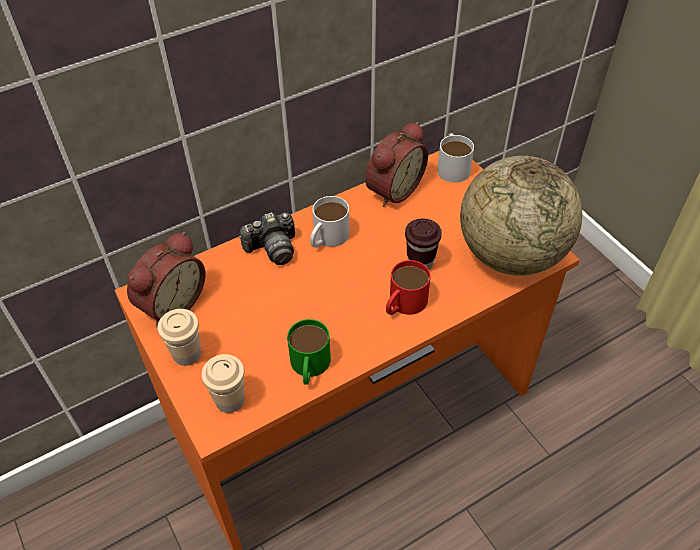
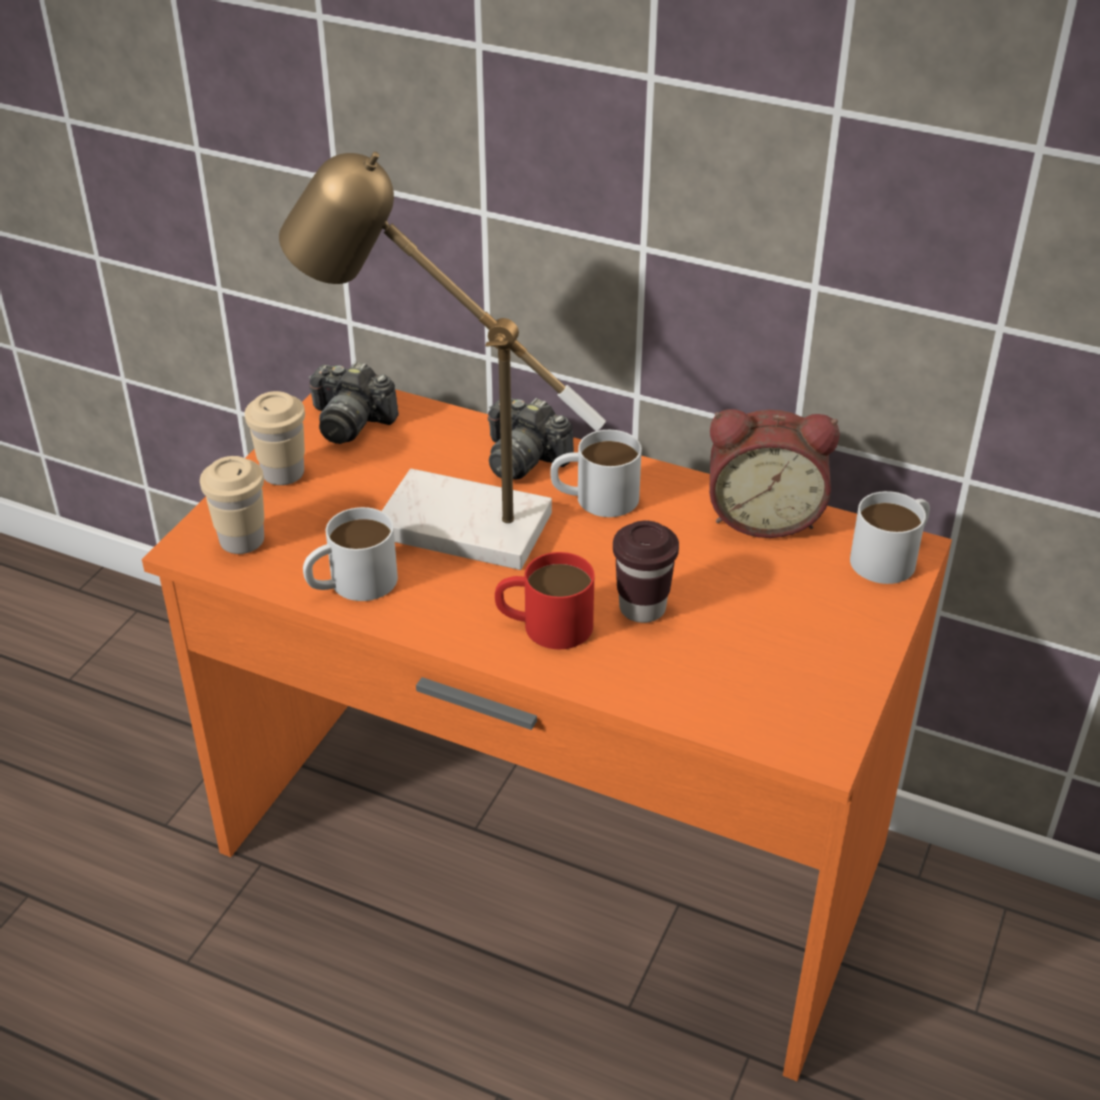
camera: 55 degrees right, 10 degrees down
(170, 303) = (350, 422): alarm clock -> camera
(292, 306) = (440, 522): none -> table lamp
(309, 367) = (351, 583): green mug -> white mug
(510, 254) = (766, 700): globe -> none

